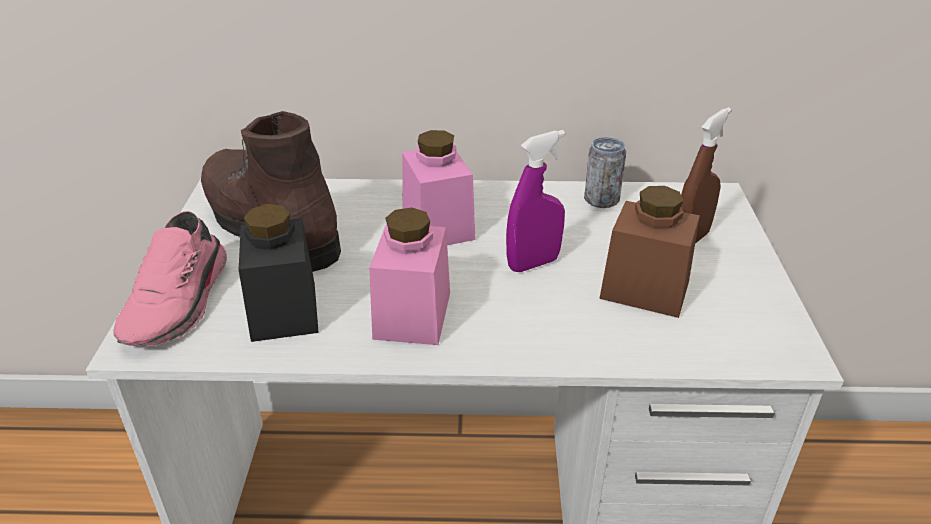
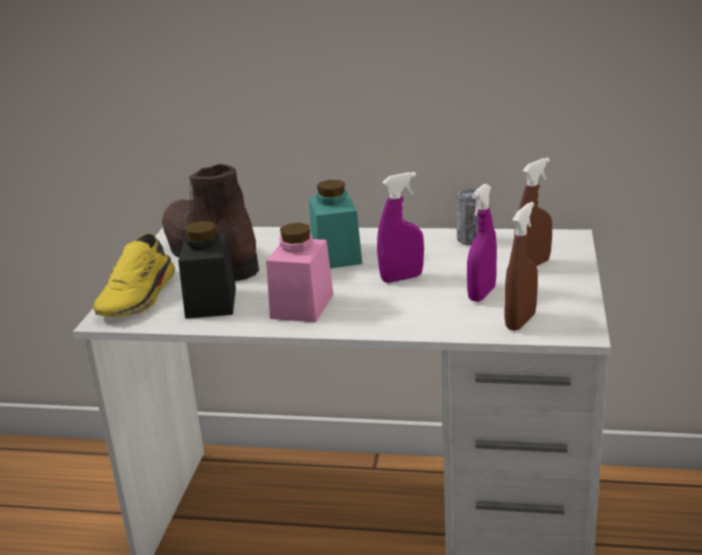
camera: 10 degrees right, 10 degrees down
(181, 302) = (140, 297): pink shoe -> yellow shoe
(438, 226) = (336, 255): pink jar -> turquoise jar
(644, 290) = (482, 294): brown jar -> purple spray bottle
(711, 337) = (520, 321): none -> brown spray bottle

